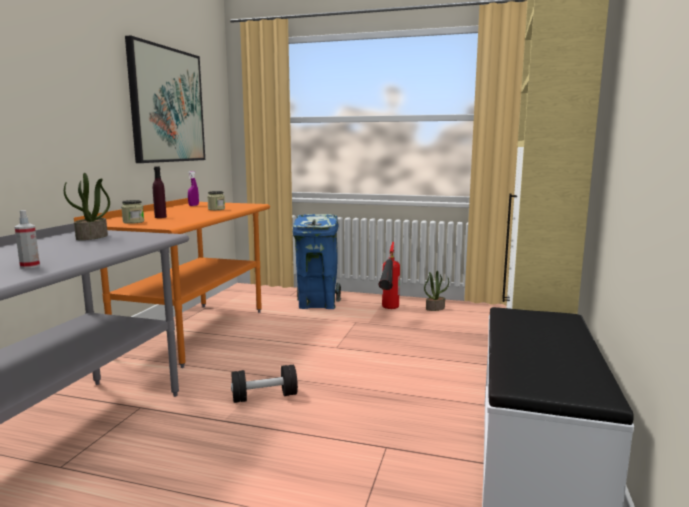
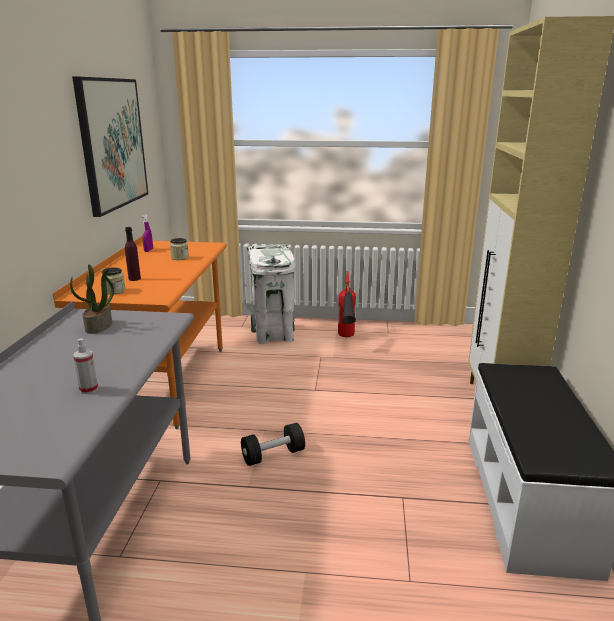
camera: 10 degrees left, 10 degrees up
(317, 303) = (274, 335): blue trash can -> white trash can
(435, 308) = (388, 333): potted plant -> none

